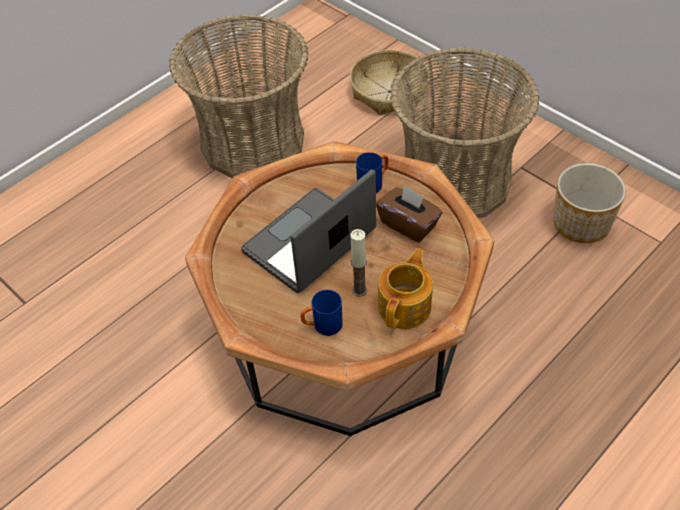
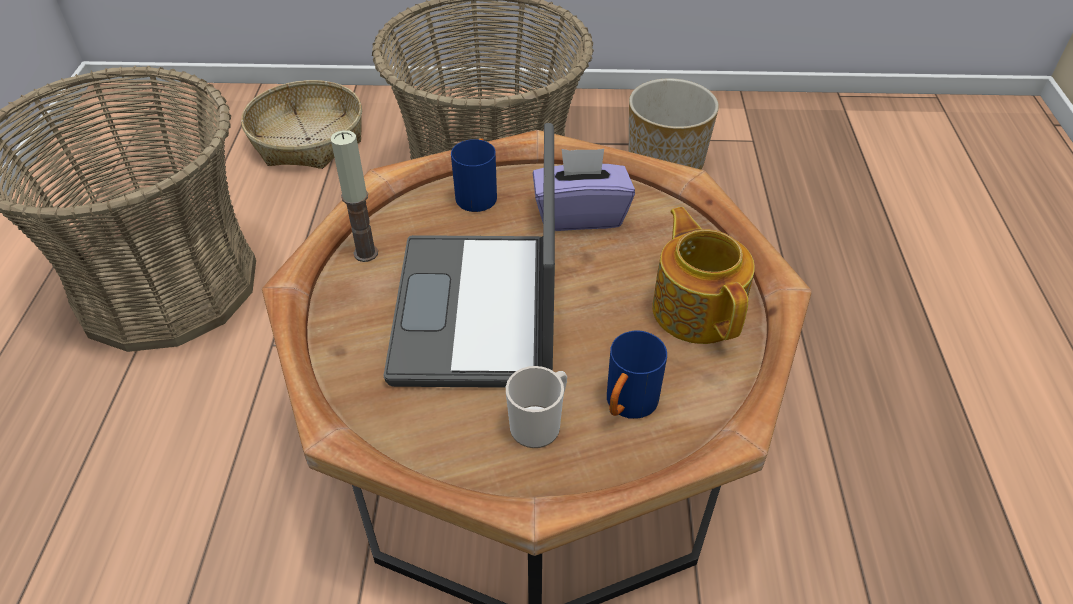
camera: 45 degrees left, 5 degrees down
(280, 308) = (539, 424): none -> mug
(359, 290) = (618, 327): candle -> candle (366, 253)
(408, 224) = (580, 214): brown tissue box -> purple tissue box

